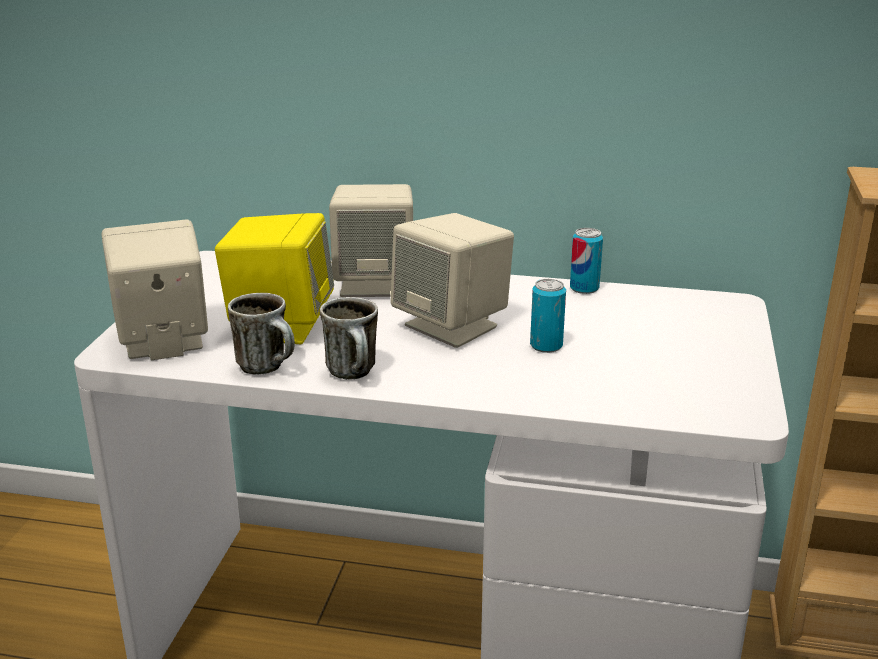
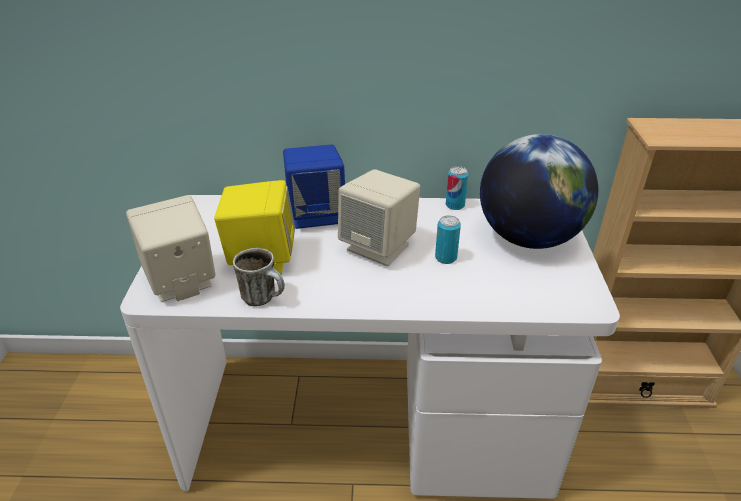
camera: 10 degrees left, 10 degrees up
(355, 375) = (326, 298): mug -> none
(375, 284) = (316, 215): beige speaker -> blue speaker
(682, 333) = (528, 238): none -> globe

